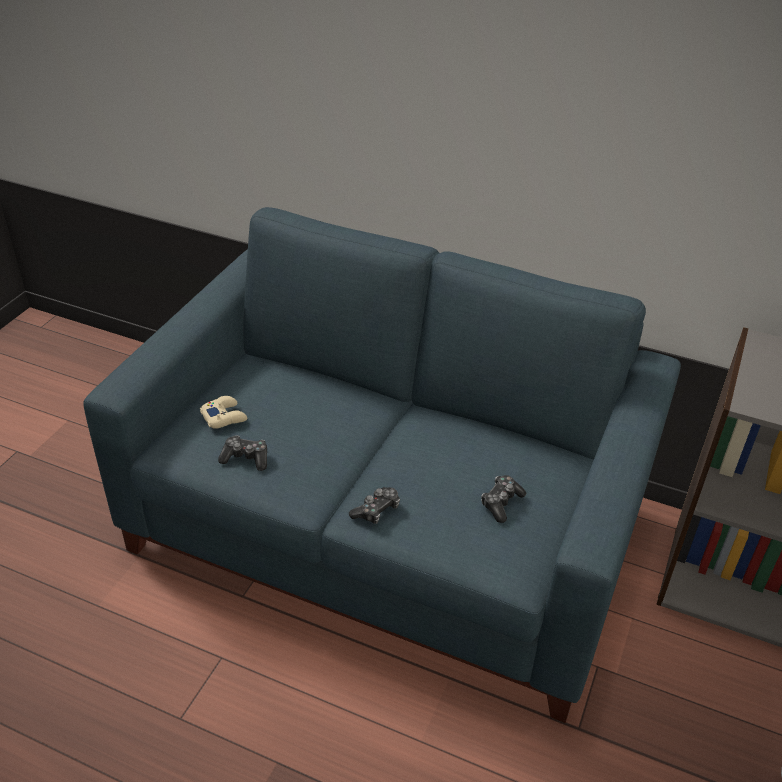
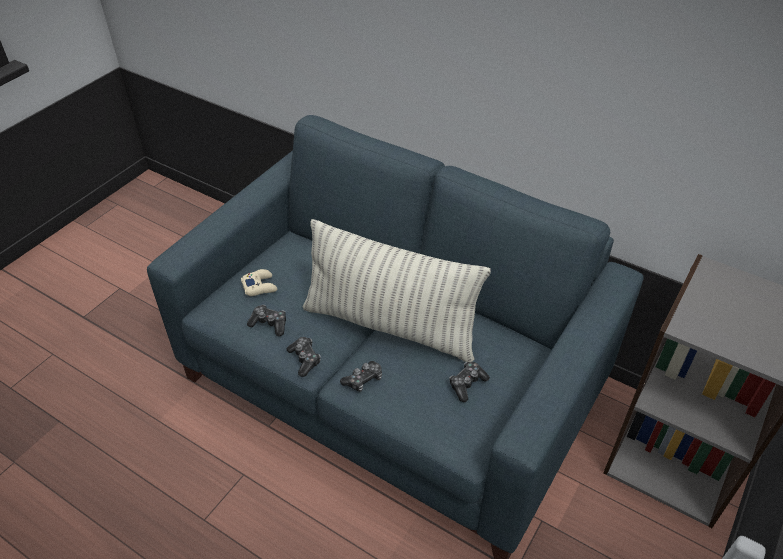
camera: 10 degrees right, 5 degrees up
(299, 494) = (305, 359): none -> game controller
(394, 447) = (390, 325): none -> pillow

